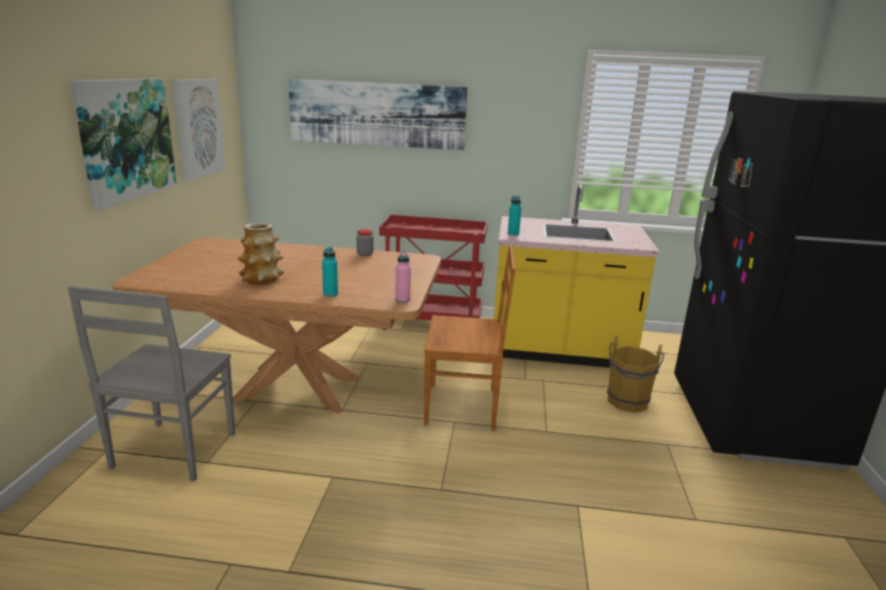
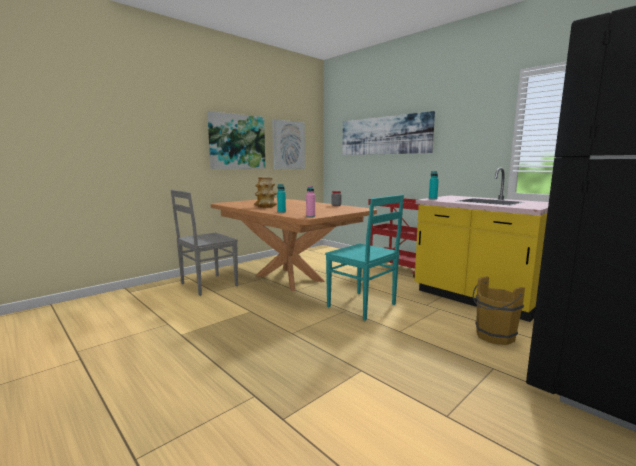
camera: 40 degrees right, 10 degrees down
(464, 406) = (363, 306): brown chair -> turquoise chair

